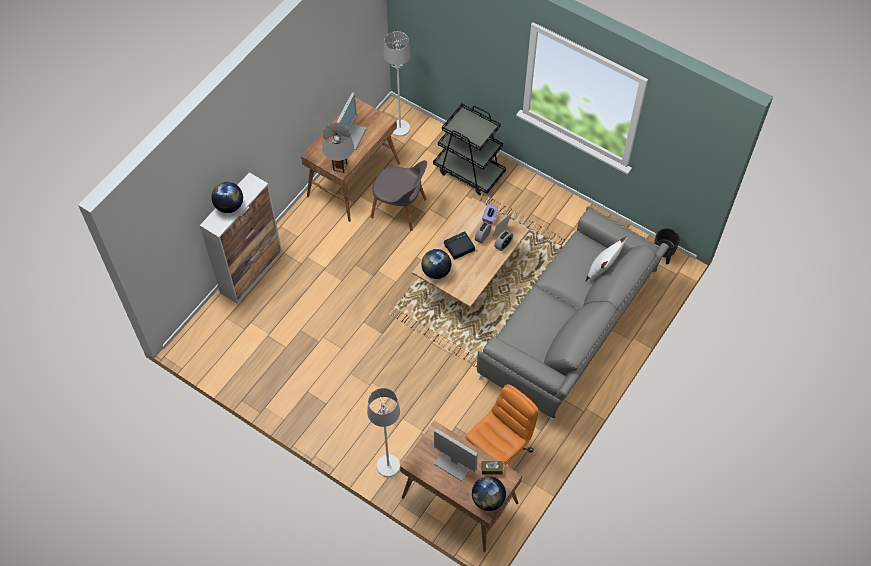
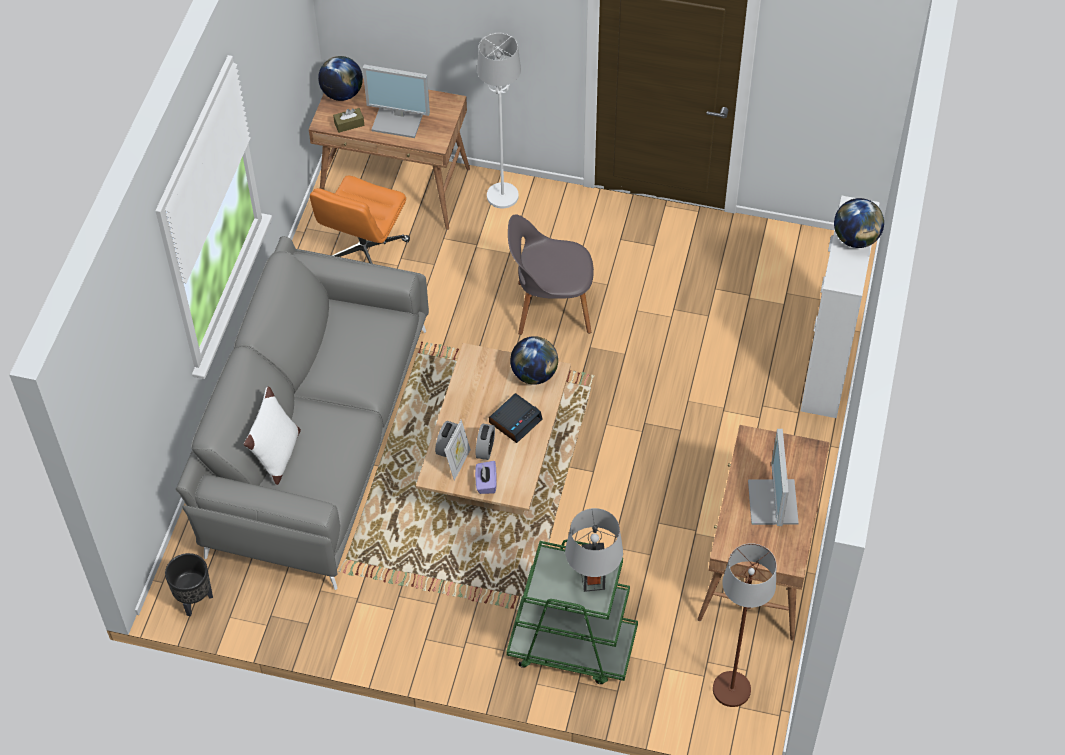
camera: 160 degrees right, 5 degrees down
(340, 166) = (756, 444): grey table lamp -> grey table lamp (593, 581)
(400, 128) = (731, 689): white floor lamp -> brown floor lamp
(400, 209) = (656, 540): grey chair -> grey chair (551, 307)
(469, 171) = (571, 646): black cart -> green cart

